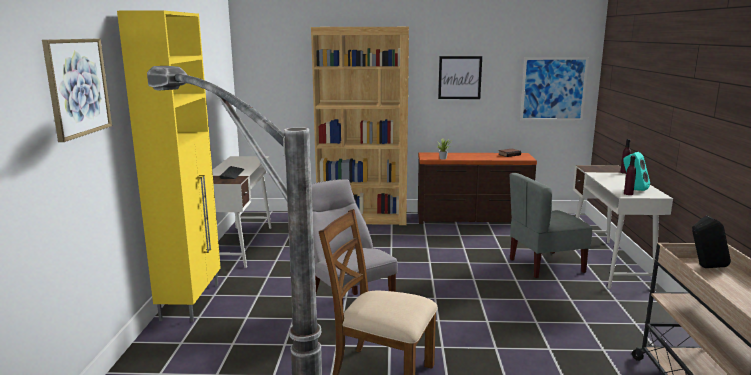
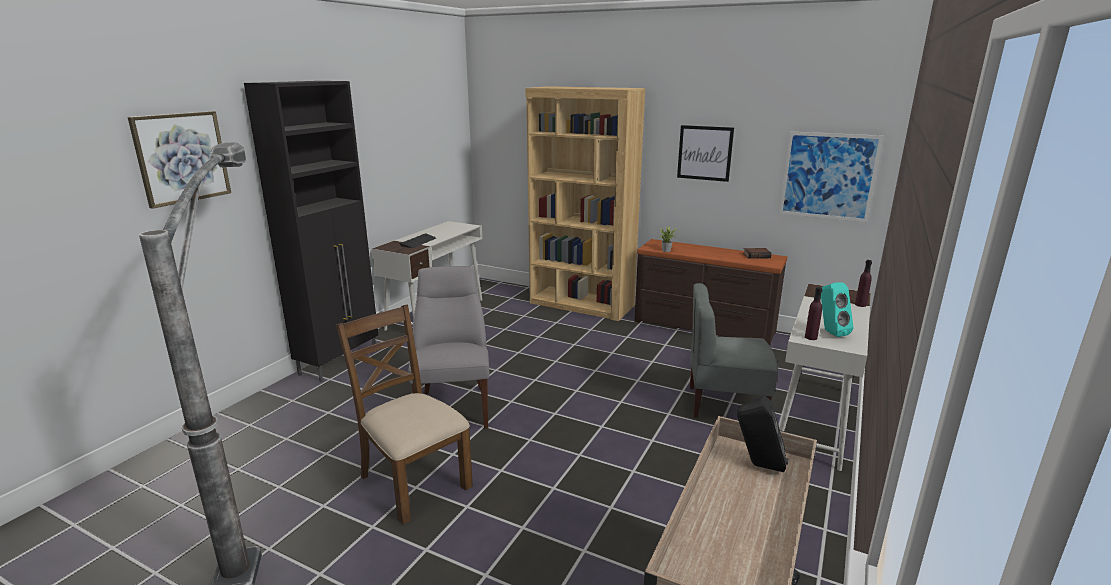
camera: 25 degrees right, 5 degrees up
(191, 301) = (340, 362): yellow cabinet -> black cabinet

